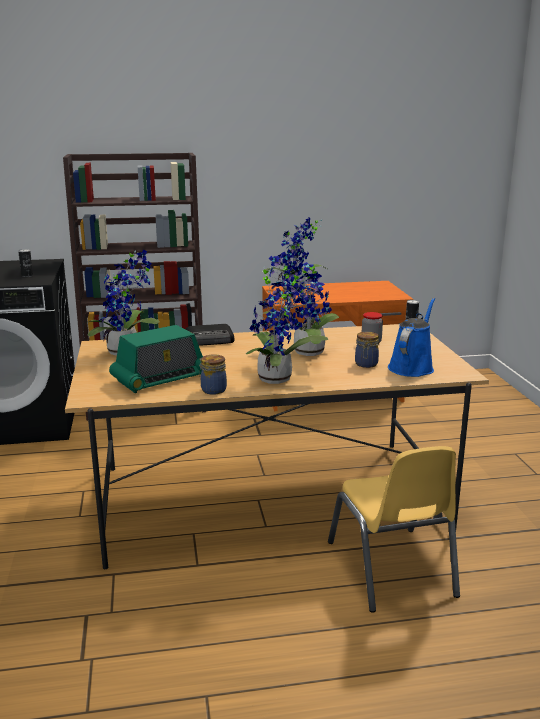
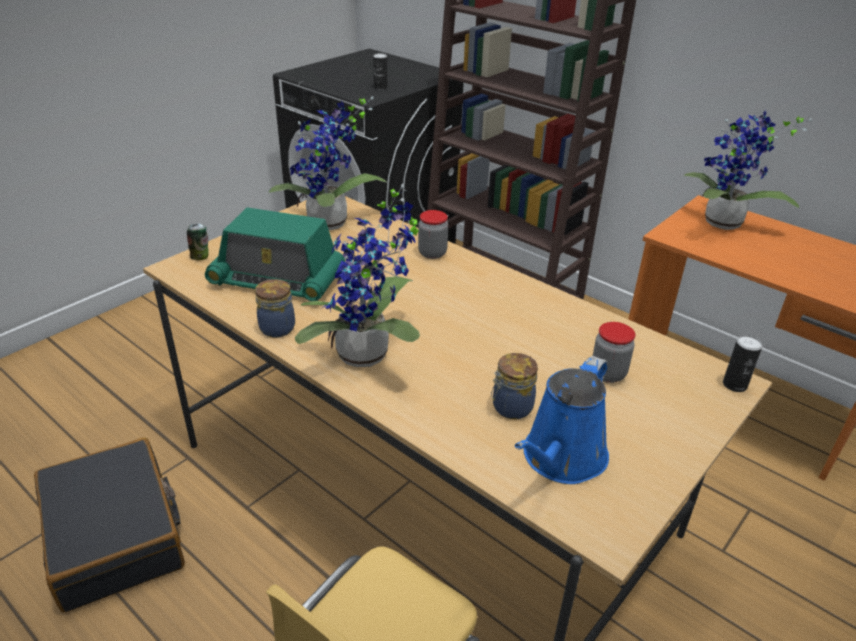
camera: 50 degrees right, 15 degrees up
(88, 390) = (201, 257): none -> can
(144, 630) = (116, 535): none -> black suitcase
(210, 340) = (432, 253): radio -> jar
(304, 352) = (486, 335): potted plant -> none
(412, 367) = (561, 459): blue watering can -> blue watering can turned 135 degrees clockwise

